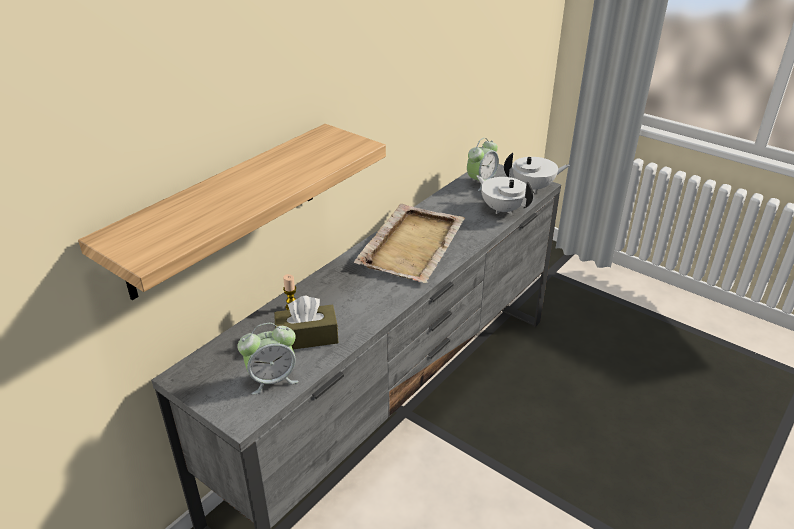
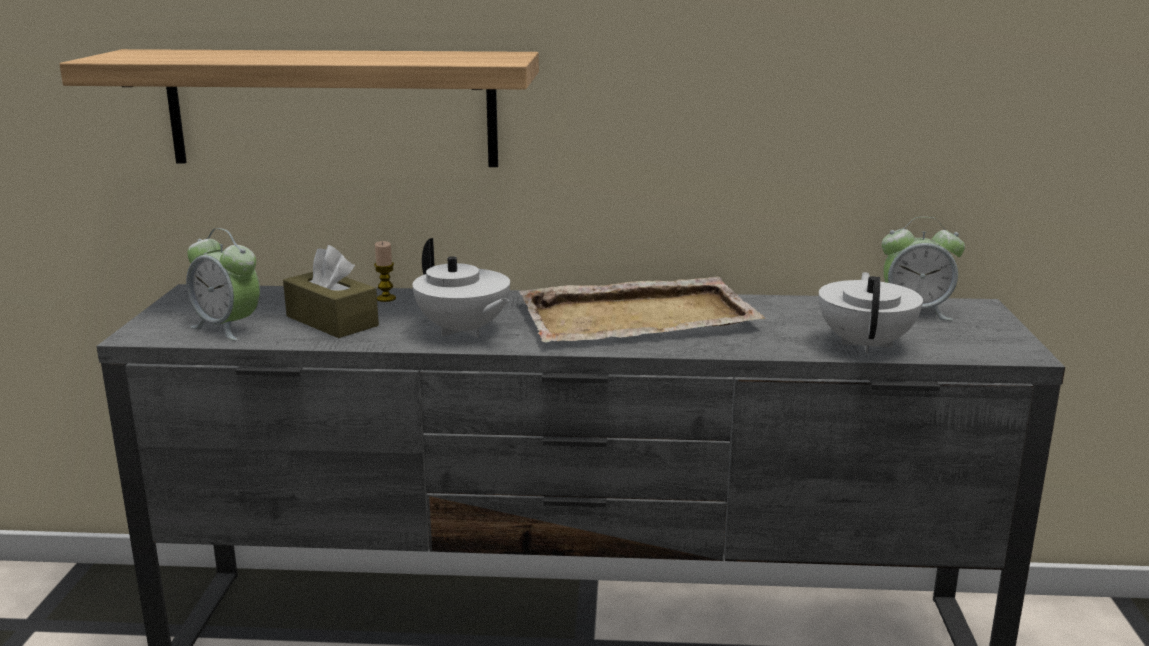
camera: 55 degrees right, 15 degrees down
(533, 188) = (992, 349): white teapot -> white teapot (463, 331)

